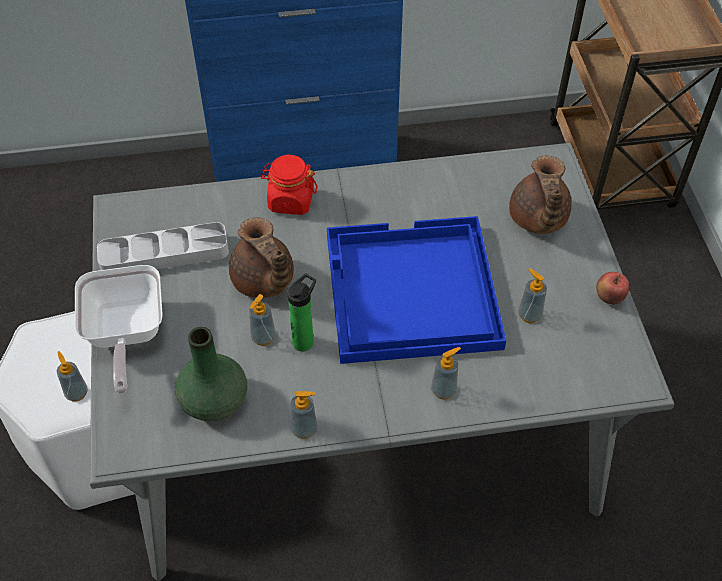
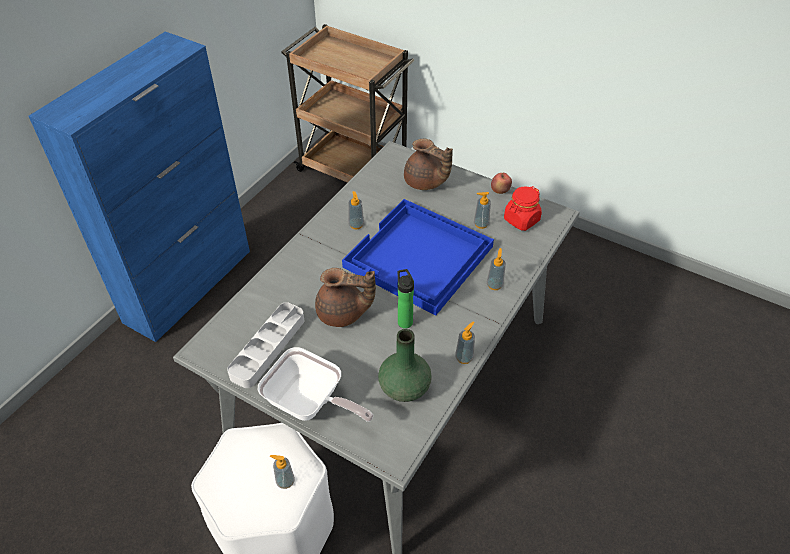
camera: 50 degrees left, 5 degrees down
(263, 337) = (382, 338): soap dispenser -> soap dispenser (356, 225)
(290, 201) = (297, 266): red jar -> red jar (521, 220)

